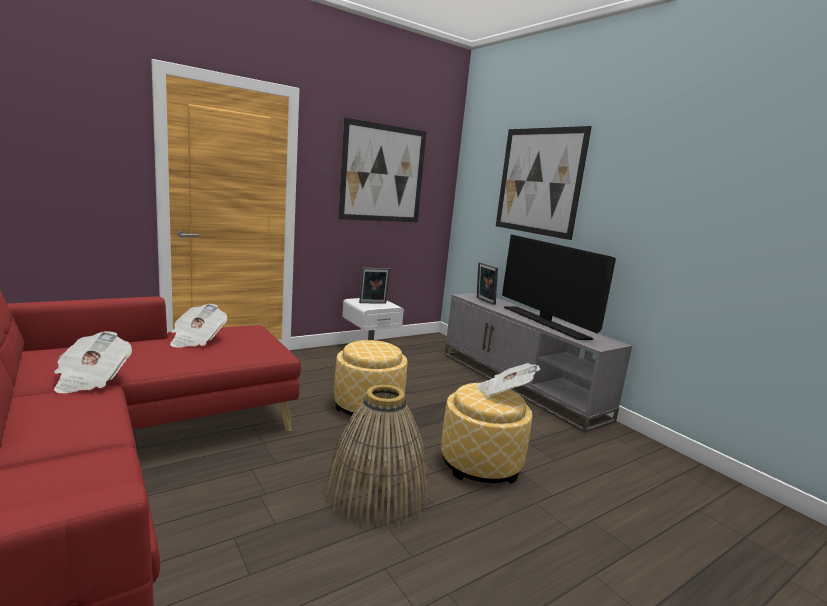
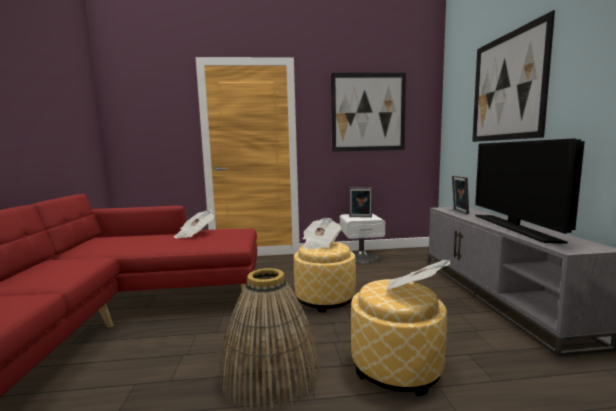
camera: 30 degrees right, 5 degrees down
(91, 379) = (101, 252): newspaper -> newspaper (320, 244)

